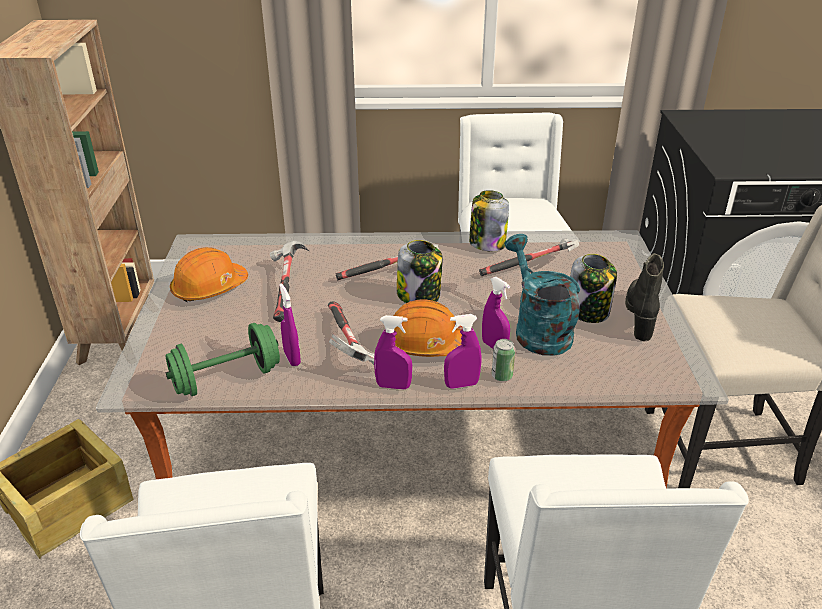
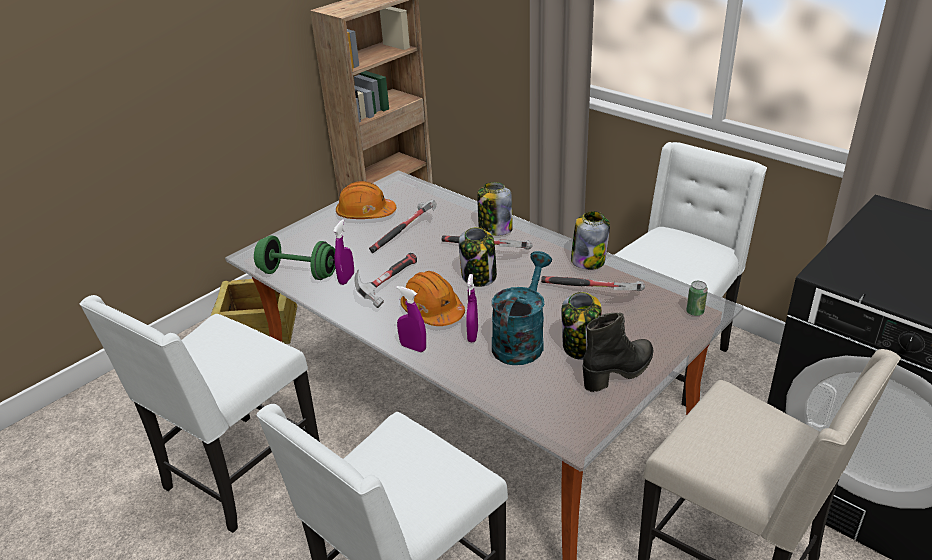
camera: 45 degrees right, 0 degrees up
(367, 250) = (494, 229): none -> jar
(393, 386) = (374, 326): purple spray bottle -> none
(502, 376) = (446, 356): can -> can (695, 312)

